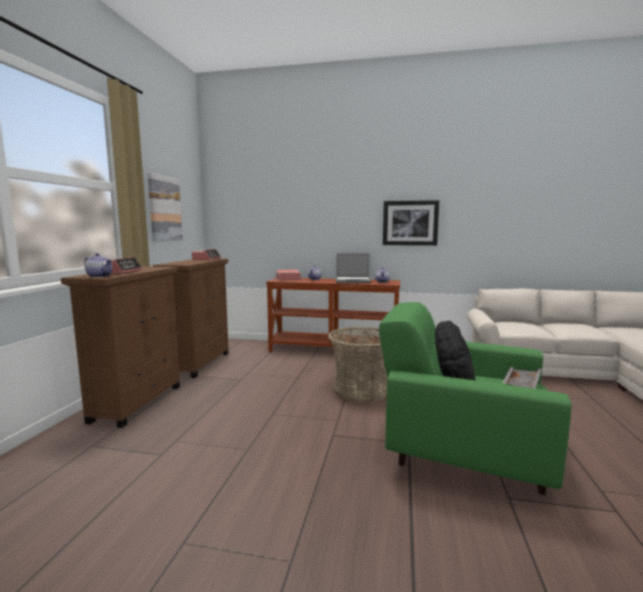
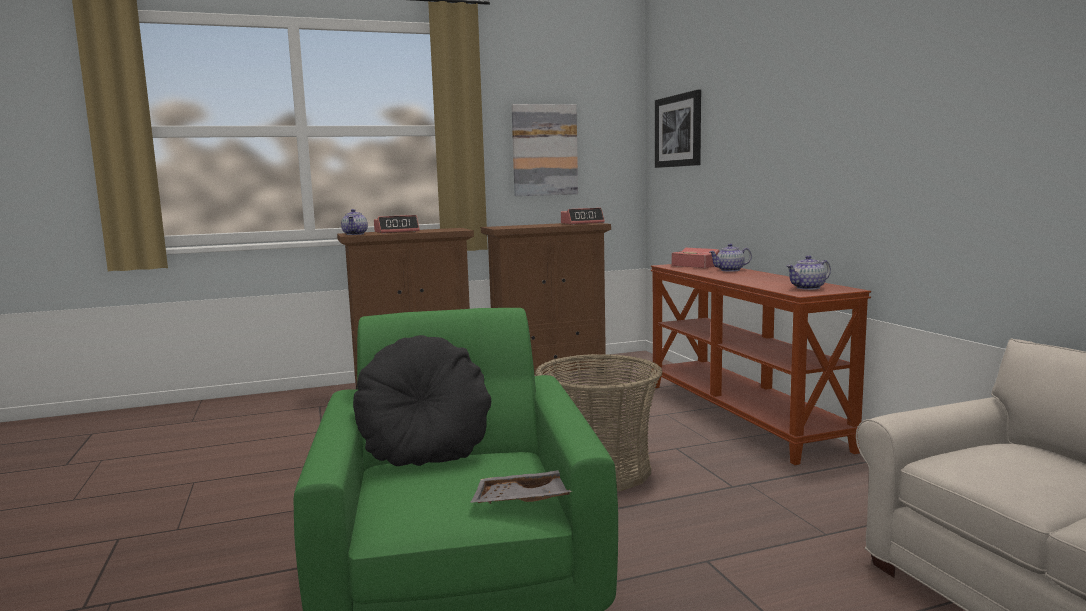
camera: 60 degrees right, 0 degrees up
(353, 281) = (768, 280): laptop -> none
(410, 223) = (899, 151): picture -> picture (678, 131)

